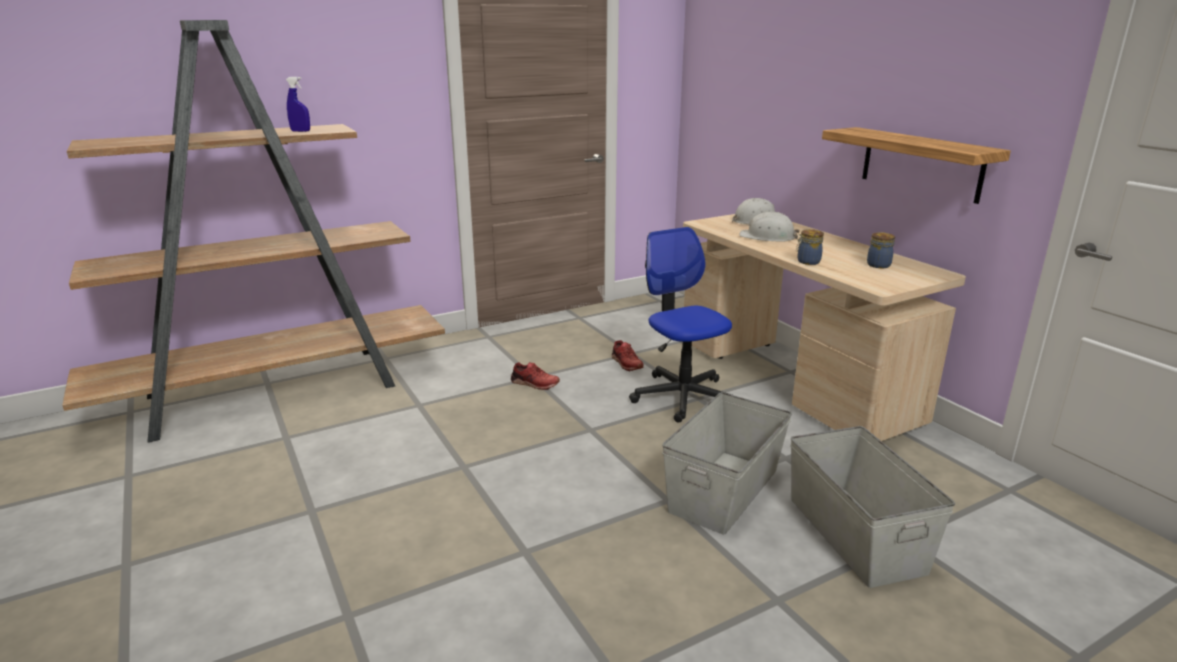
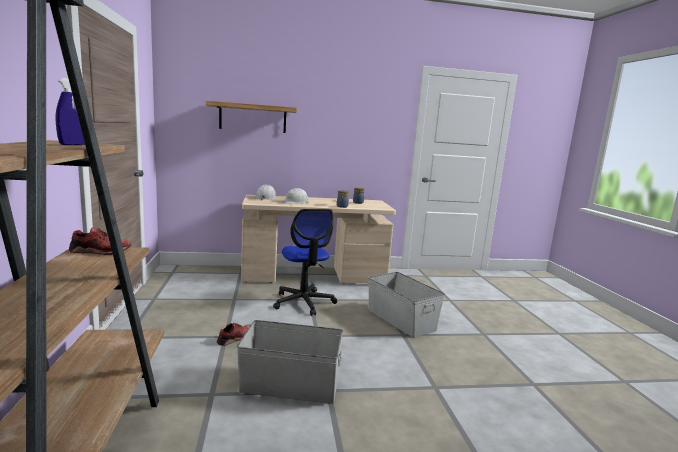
camera: 70 degrees left, 10 degrees down
(626, 363) = (245, 304): red shoe -> red shoe (100, 251)
(682, 396) = (303, 302): office chair -> office chair turned 105 degrees counterclockwise
(854, 534) = (444, 306): grey storage box -> grey storage box (290, 385)
(921, 164) = (352, 156): shelf -> shelf (253, 118)

